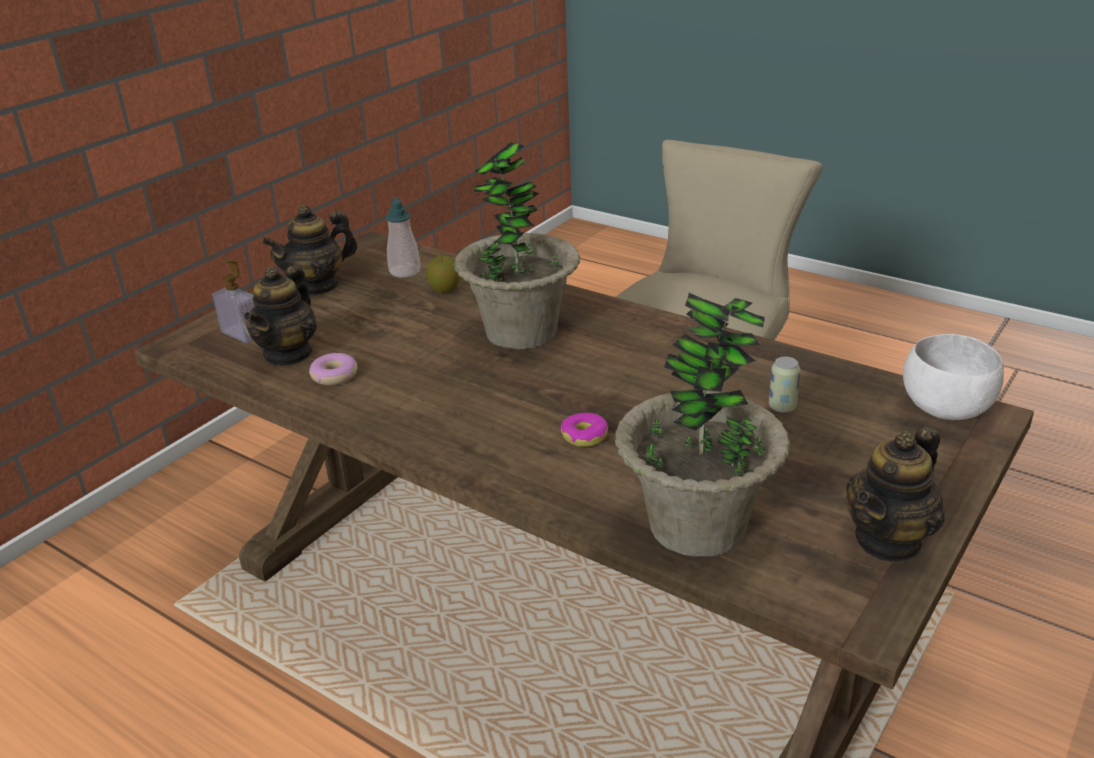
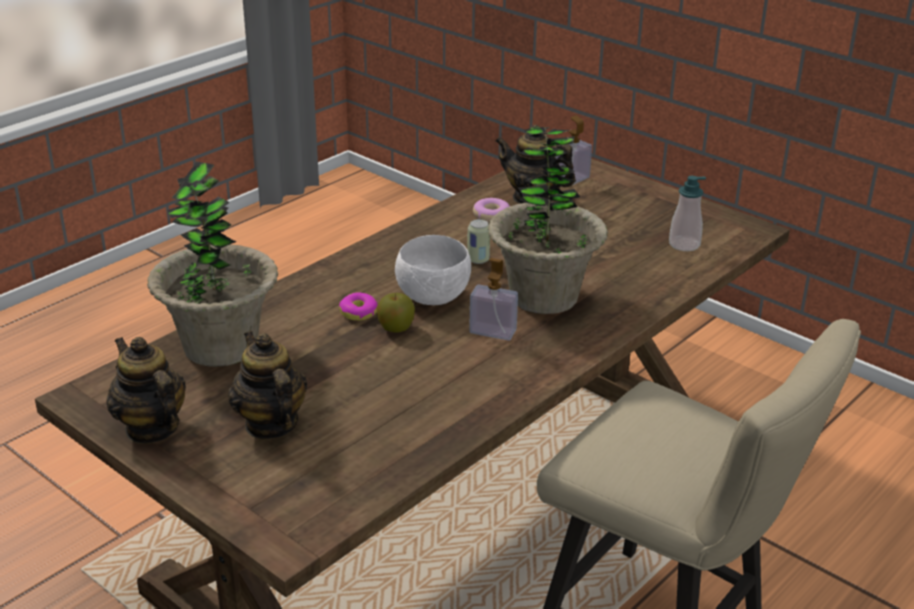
camera: 95 degrees right, 0 degrees up
(318, 285) = (658, 206): teapot -> teapot (270, 424)
(445, 289) = (640, 263): apple -> apple (396, 328)
(598, 352) = (493, 331): none -> soap dispenser
(782, 407) = (359, 416): can -> can (478, 260)
(945, 409) = (313, 516): white bowl -> white bowl (434, 298)

